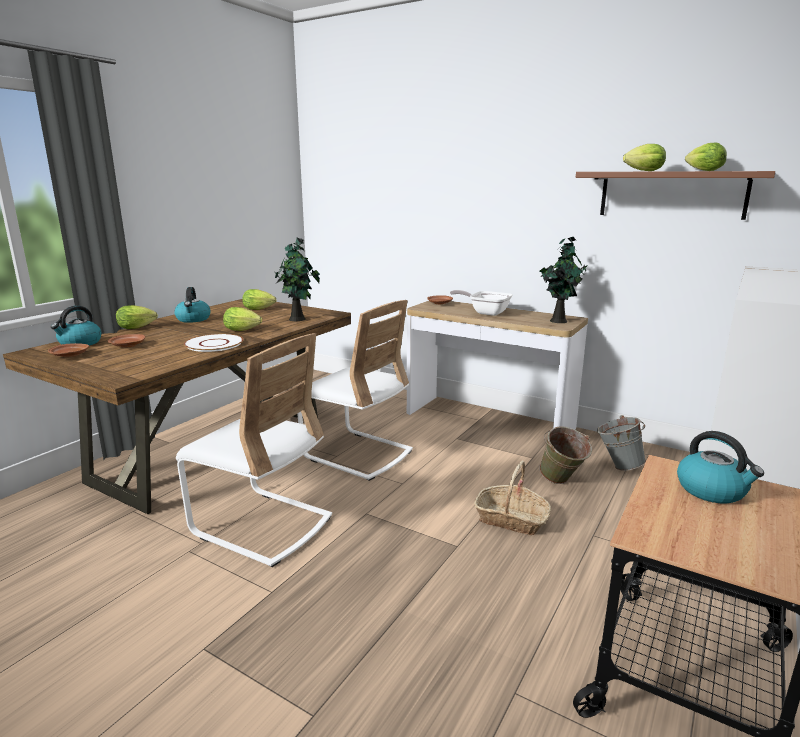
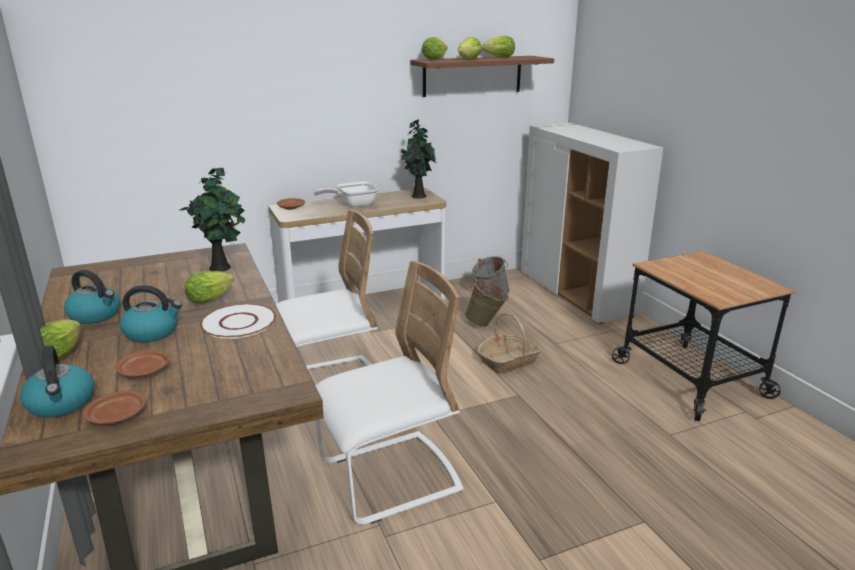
camera: 55 degrees left, 5 degrees up
(260, 309) = (134, 274): lettuce -> lettuce (435, 59)
(712, 490) = (685, 267): kettle -> kettle (152, 332)

